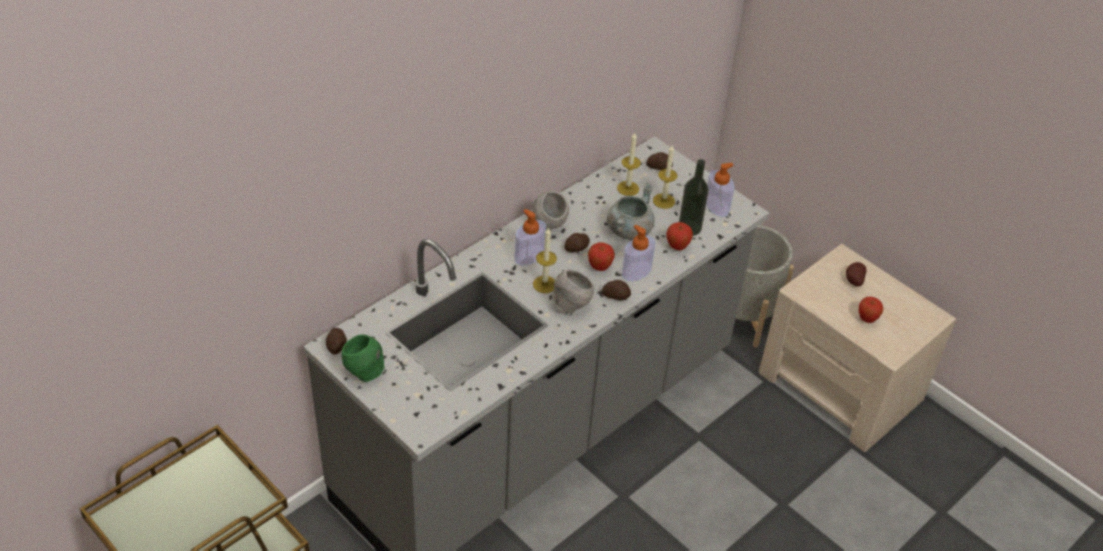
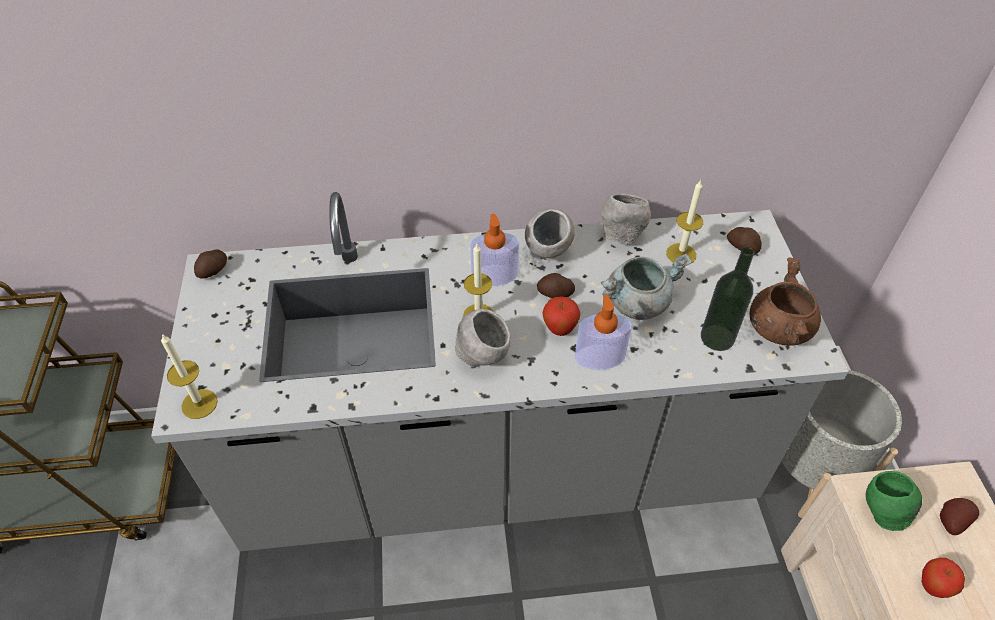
camera: 40 degrees right, 5 degrees up
(364, 373) = (205, 312): green bowl -> green bowl (881, 513)
(583, 194) = (621, 236): none -> grey bowl
(615, 295) = (546, 373): potato -> none
(663, 201) = (713, 289): candle -> candle (199, 404)
(677, 247) = (679, 353): apple -> none
(716, 206) = (778, 328): soap dispenser -> brown cooking pot

